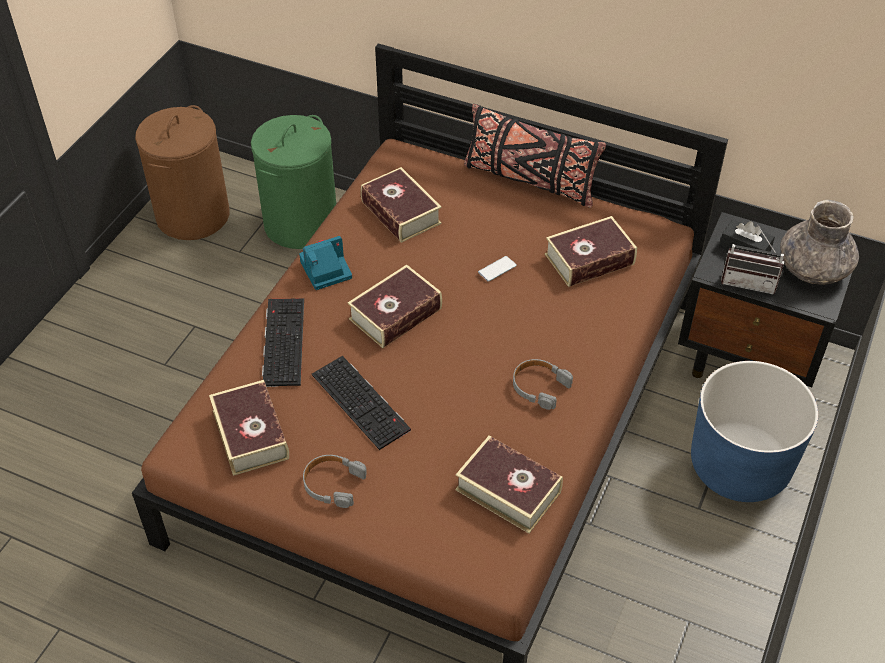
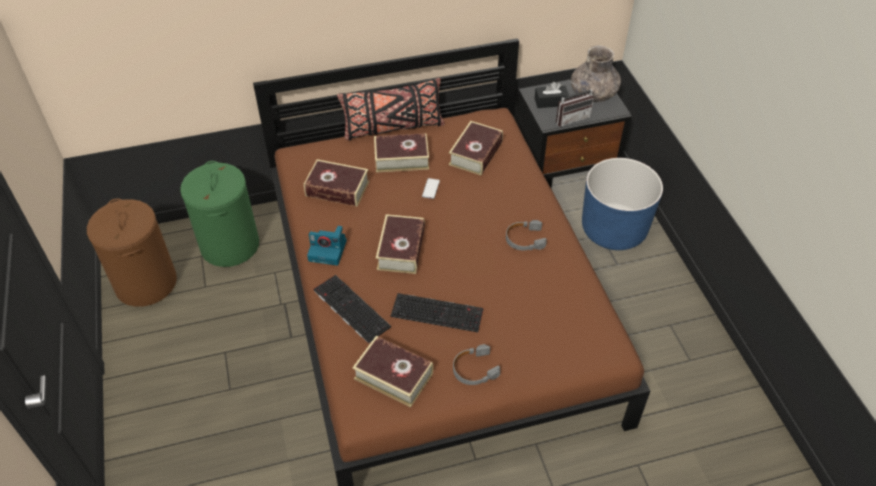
camera: 40 degrees left, 0 degrees up
(325, 270) = (328, 250): camera -> camera turned 105 degrees counterclockwise
(508, 491) = (570, 306): book -> book (401, 158)

